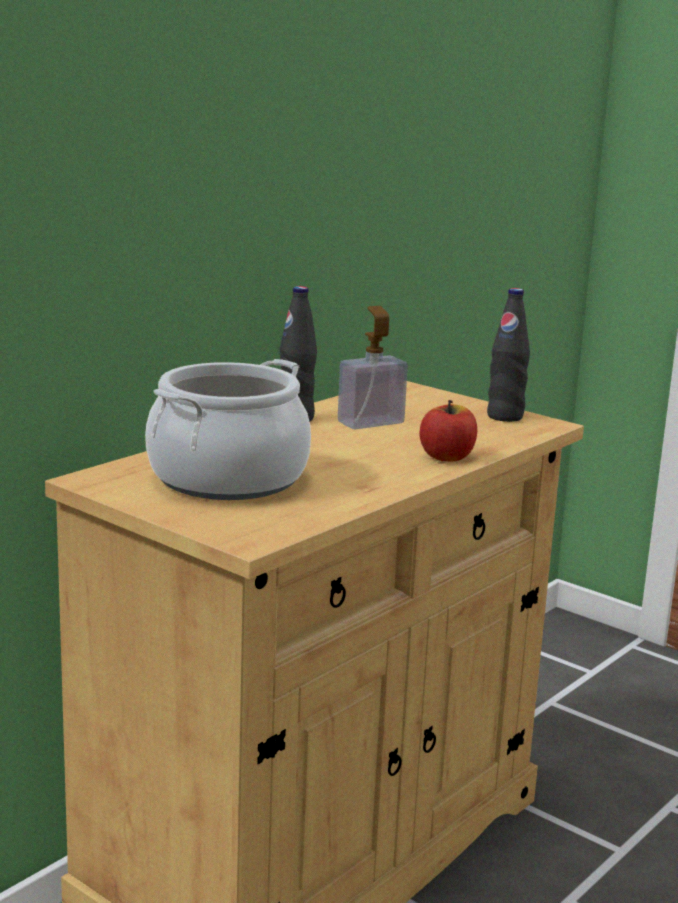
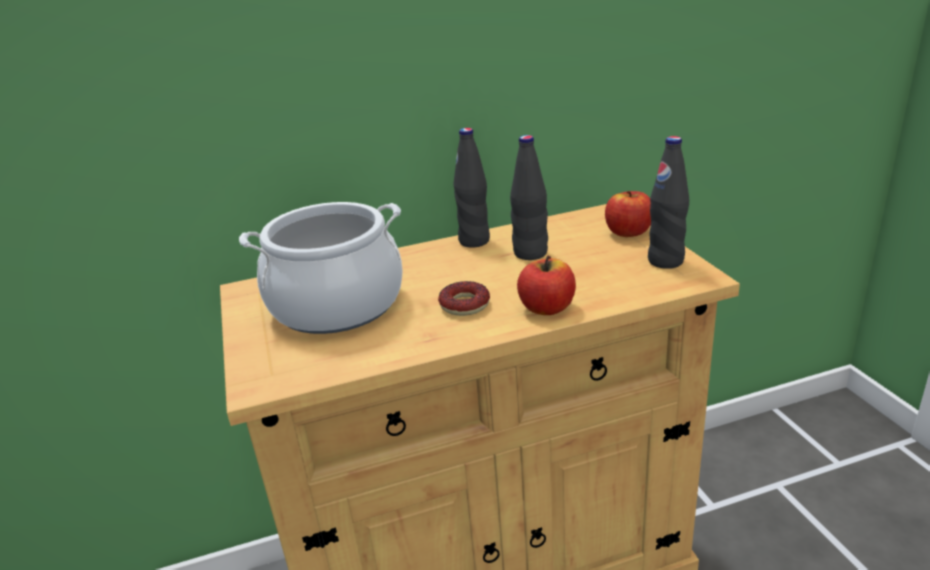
camera: 35 degrees right, 10 degrees up
(365, 463) = (464, 305): none -> donut
(370, 422) = (530, 253): soap dispenser -> black bottle
(442, 400) = (628, 232): none -> apple

